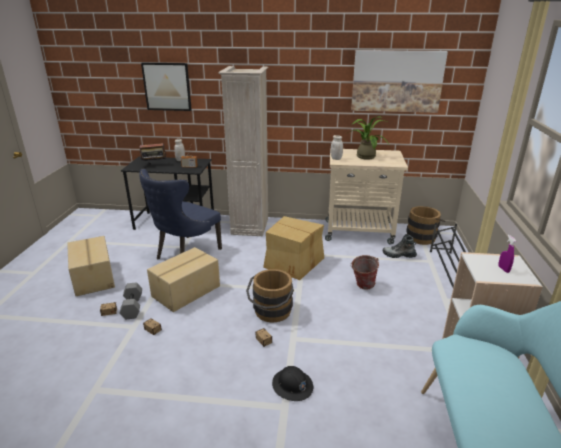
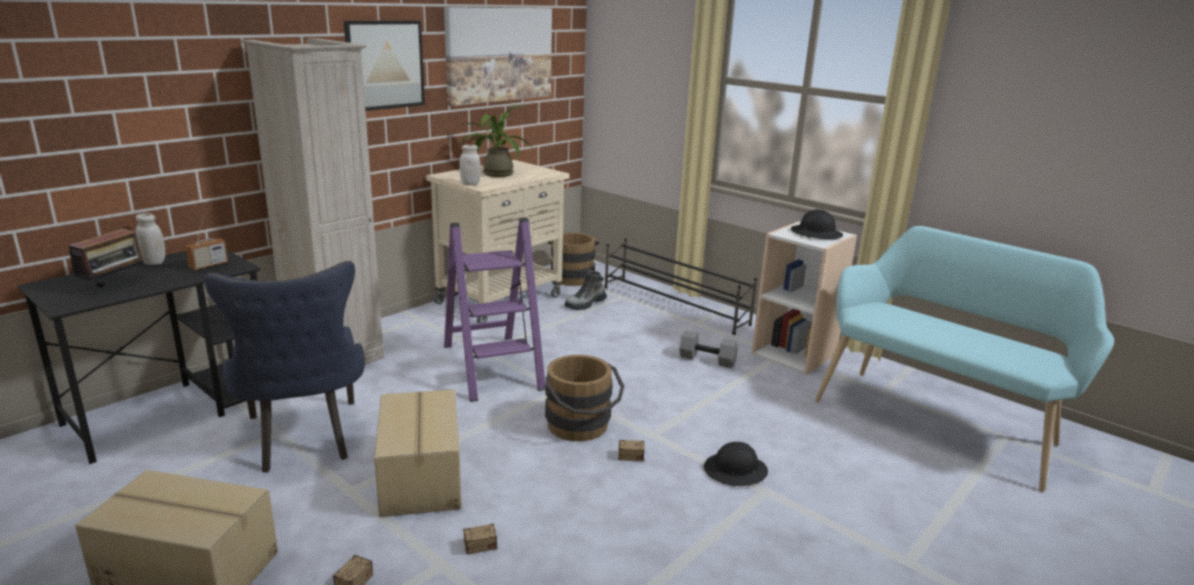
camera: 55 degrees left, 5 degrees down
(133, 307) = (382, 548): grey dumbbell -> grey dumbbell (708, 359)
(167, 86) = (87, 96): picture -> picture (385, 65)
(293, 262) = (492, 366): cardboard box -> purple step ladder
(362, 286) = (612, 349): bucket -> none
(503, 269) = (816, 233): purple spray bottle -> black hard hat

